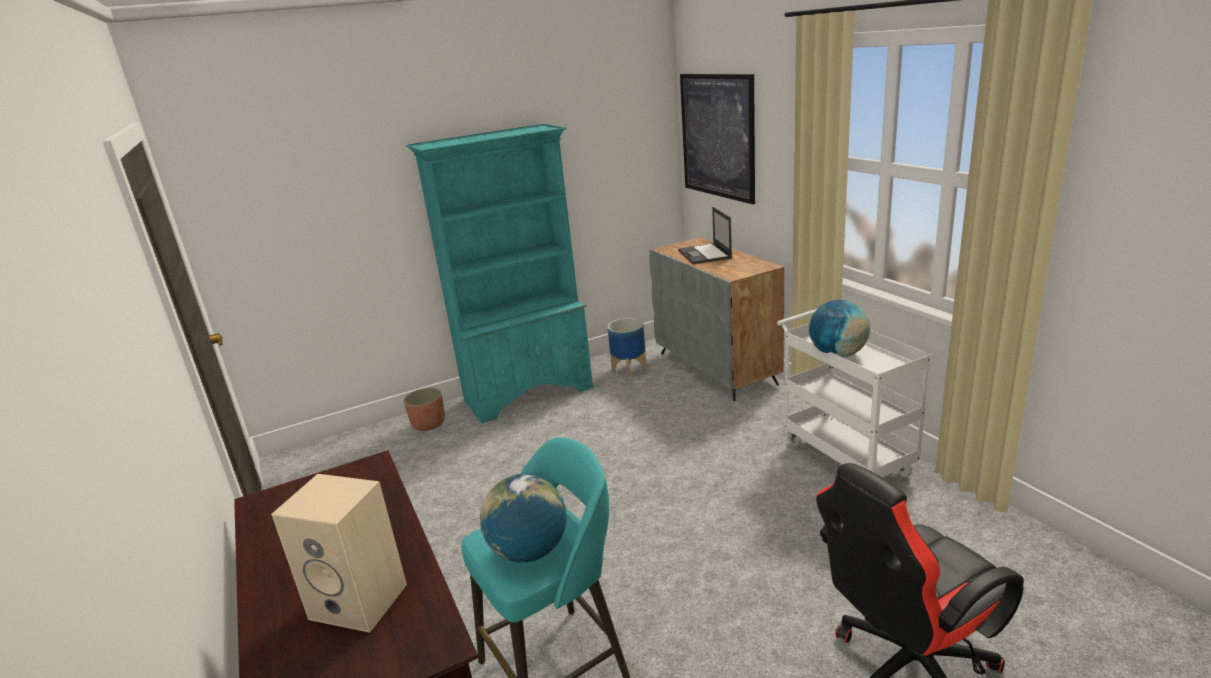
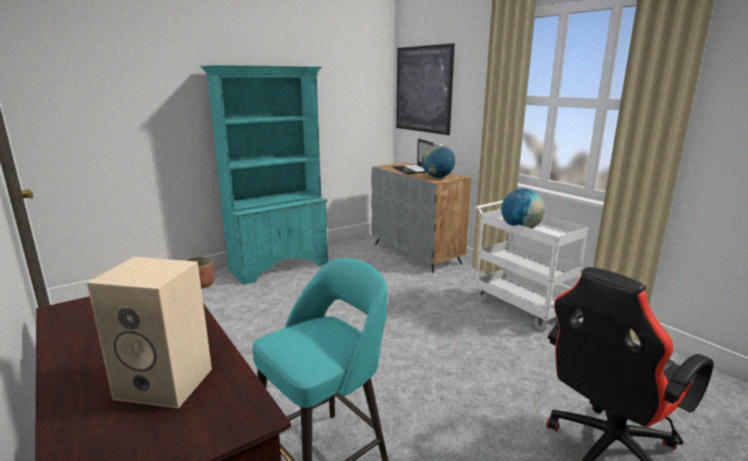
camera: 10 degrees left, 5 degrees down
(529, 552) = (317, 348): globe -> globe (437, 177)
(629, 369) = (353, 253): planter -> none

